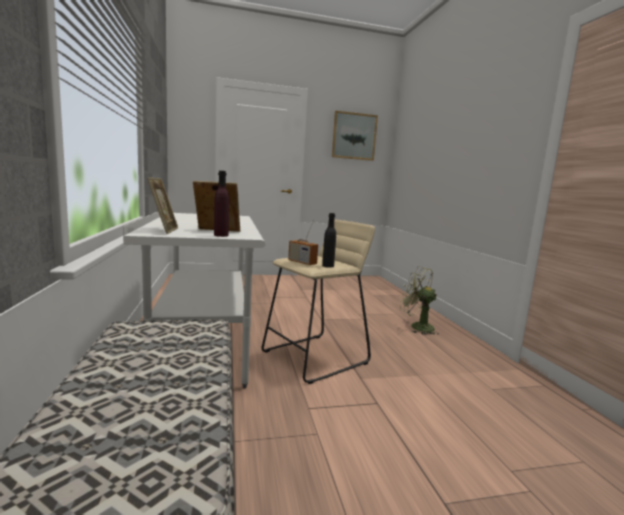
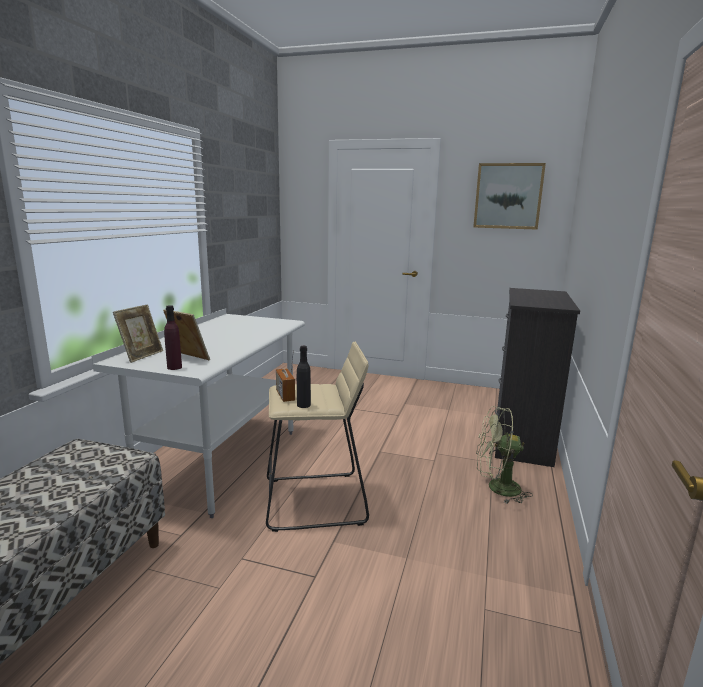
camera: 30 degrees right, 5 degrees up
(396, 299) = (521, 439): none -> black dresser
(416, 326) = (497, 488): green fan -> green fan turned 60 degrees counterclockwise

